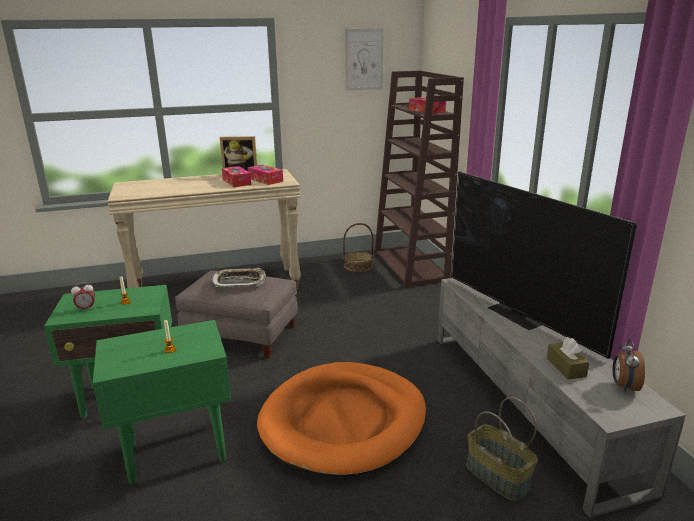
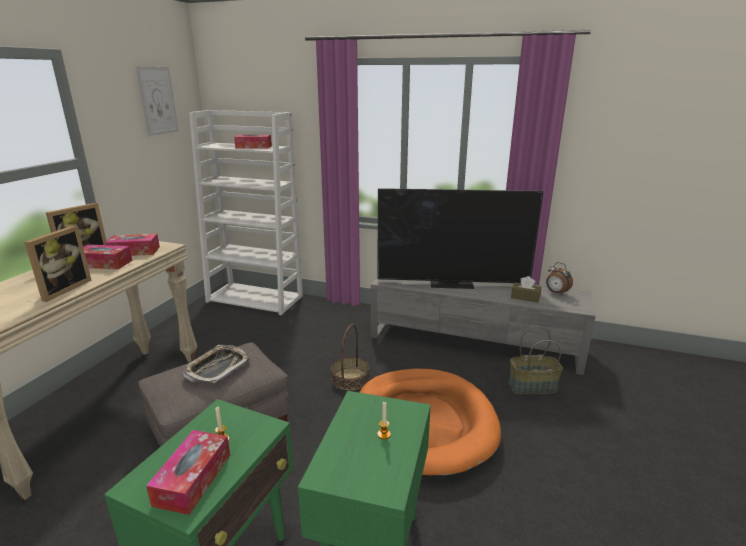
camera: 55 degrees left, 0 degrees up
(86, 309) = (193, 479): alarm clock -> tissue box
(190, 189) = (62, 289): none -> picture frame
(358, 266) = (211, 317): basket -> basket (350, 379)
(411, 266) = (256, 298): brown bookcase -> white bookcase

